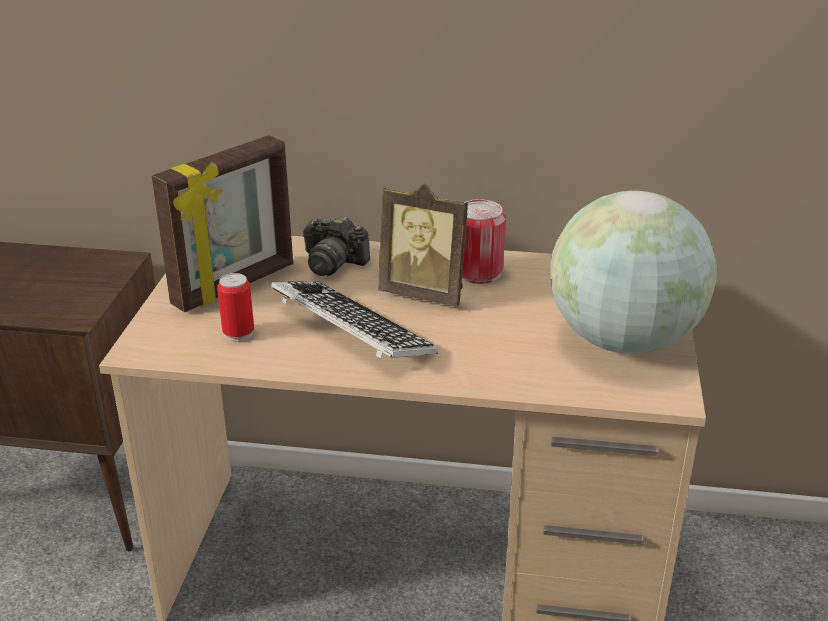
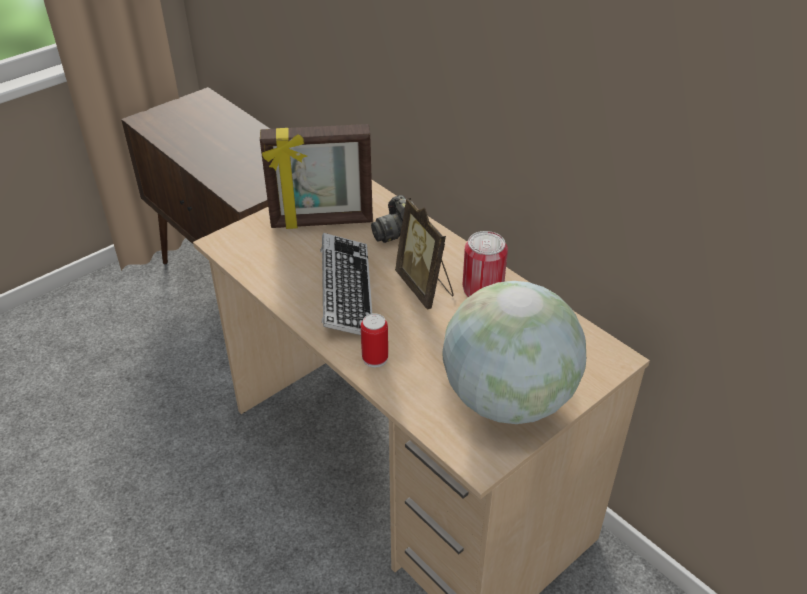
camera: 40 degrees right, 10 degrees up
(238, 333) = (283, 258): can -> can (375, 358)

